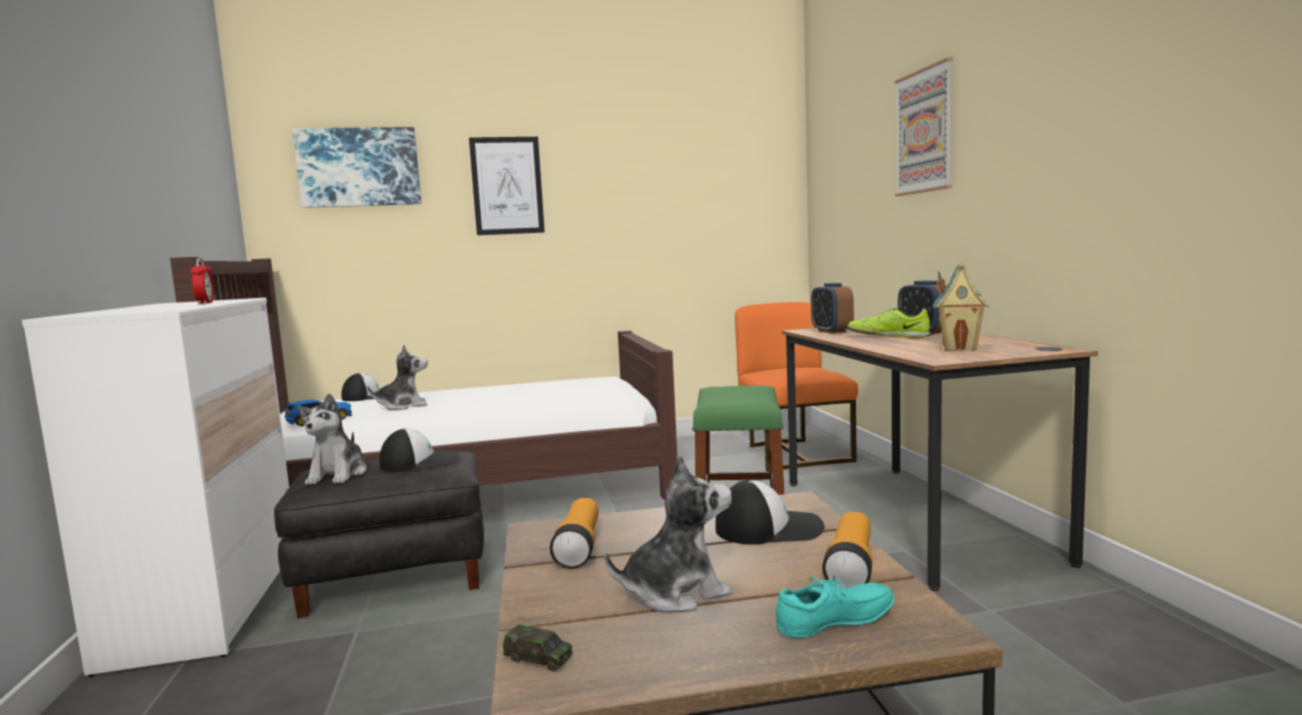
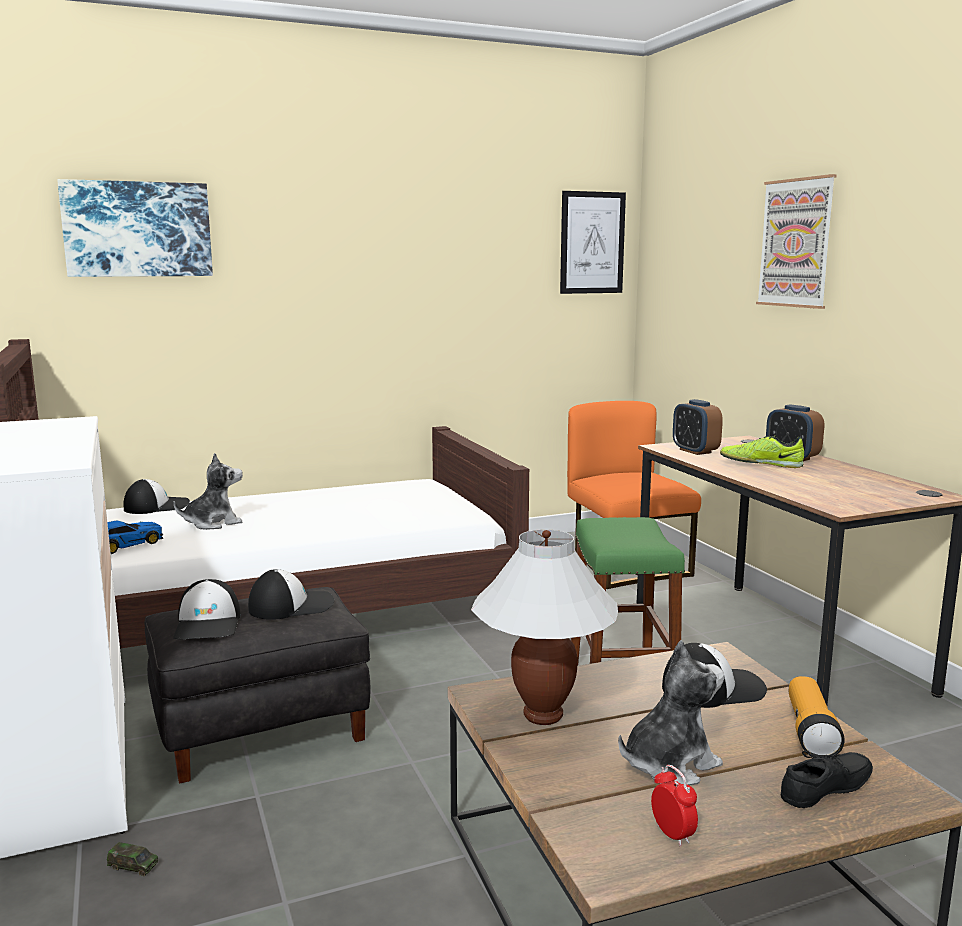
camera: 10 degrees left, 5 degrees up
(205, 303) = (66, 439): alarm clock -> alarm clock (672, 834)
(338, 475) = (208, 624): plush toy -> cap
(507, 186) = (312, 257): picture -> picture (592, 243)
(538, 658) = (589, 841): toy car -> toy car (133, 866)
(579, 547) = (543, 715): flashlight -> white table lamp
(837, 623) = (829, 791): turquoise shoe -> black shoe
(960, 348) = (846, 488): toy house -> none

